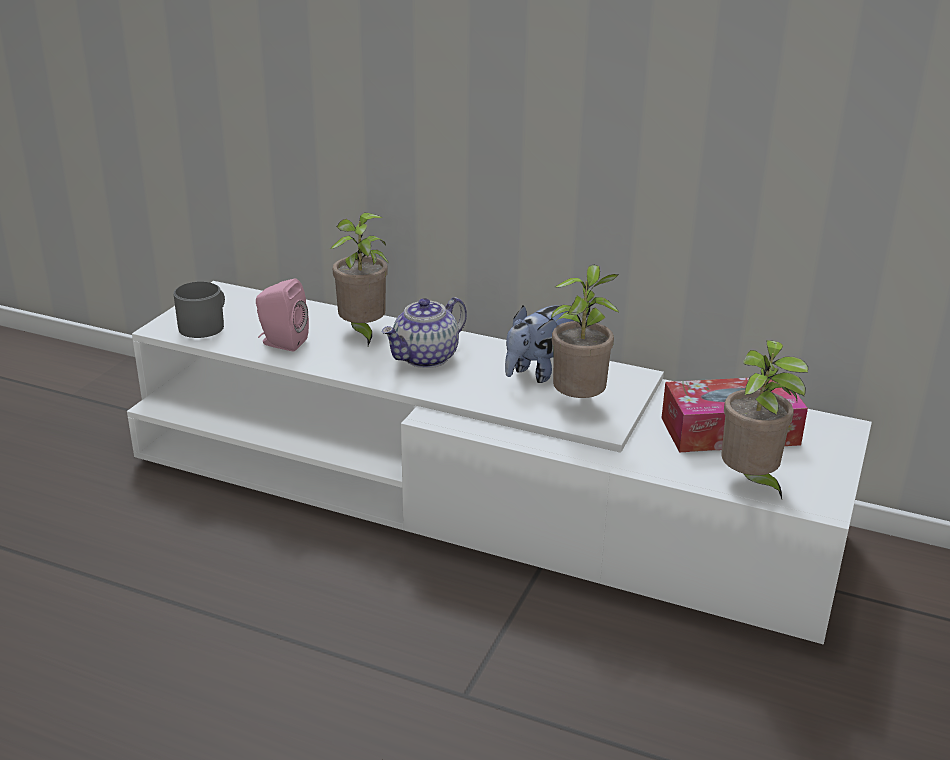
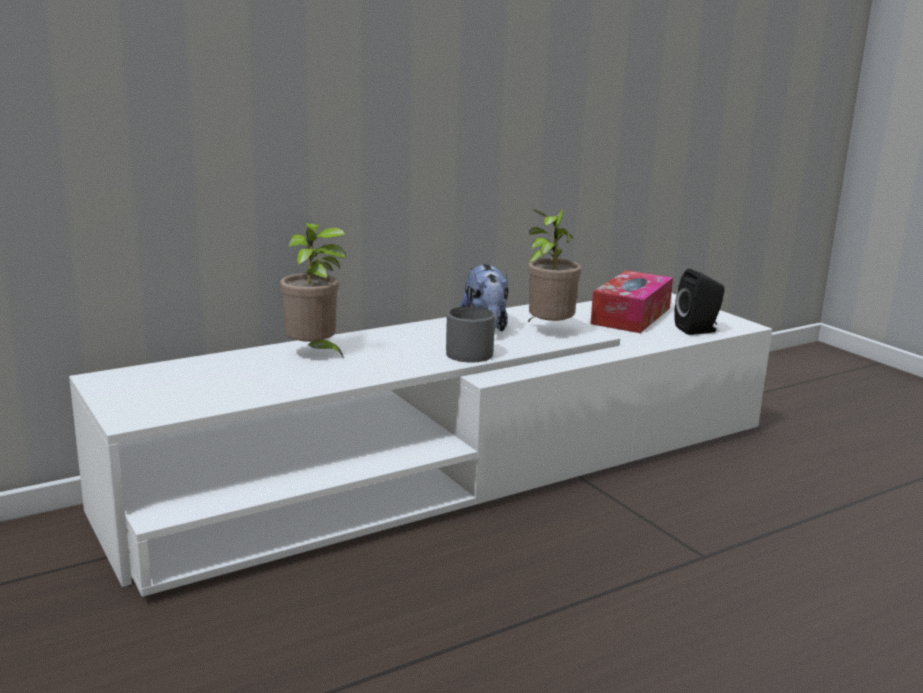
camera: 55 degrees left, 10 degrees down
(205, 325) = (167, 401): grey mug -> grey mug (466, 352)
(281, 343) = (272, 383): pink speaker -> none
(426, 358) = (401, 348): teapot -> none
(750, 483) = (698, 330): potted plant -> black speaker

